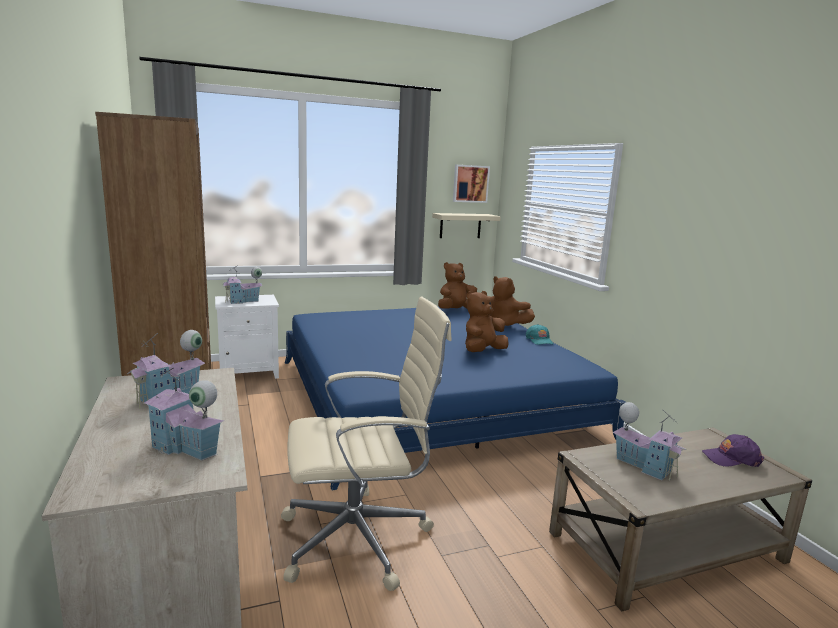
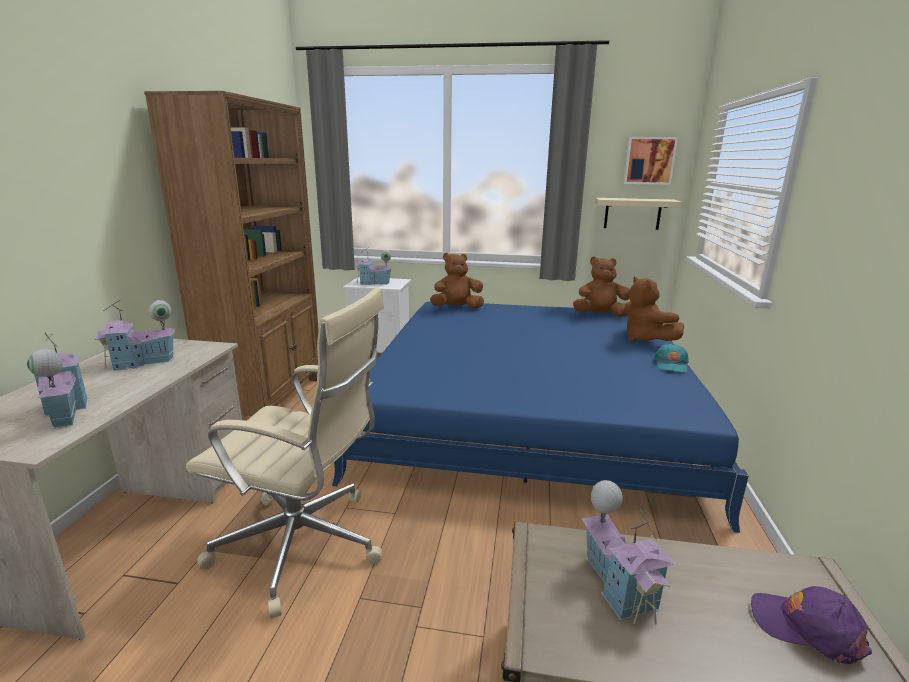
camera: 30 degrees right, 5 degrees up
(482, 351) = (573, 367): brown plush toy -> brown plush toy (456, 308)

